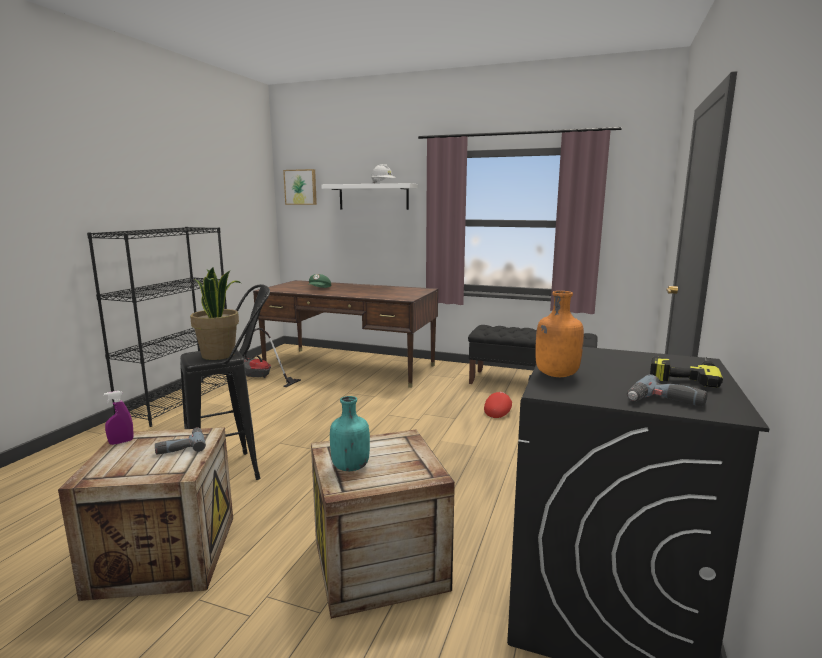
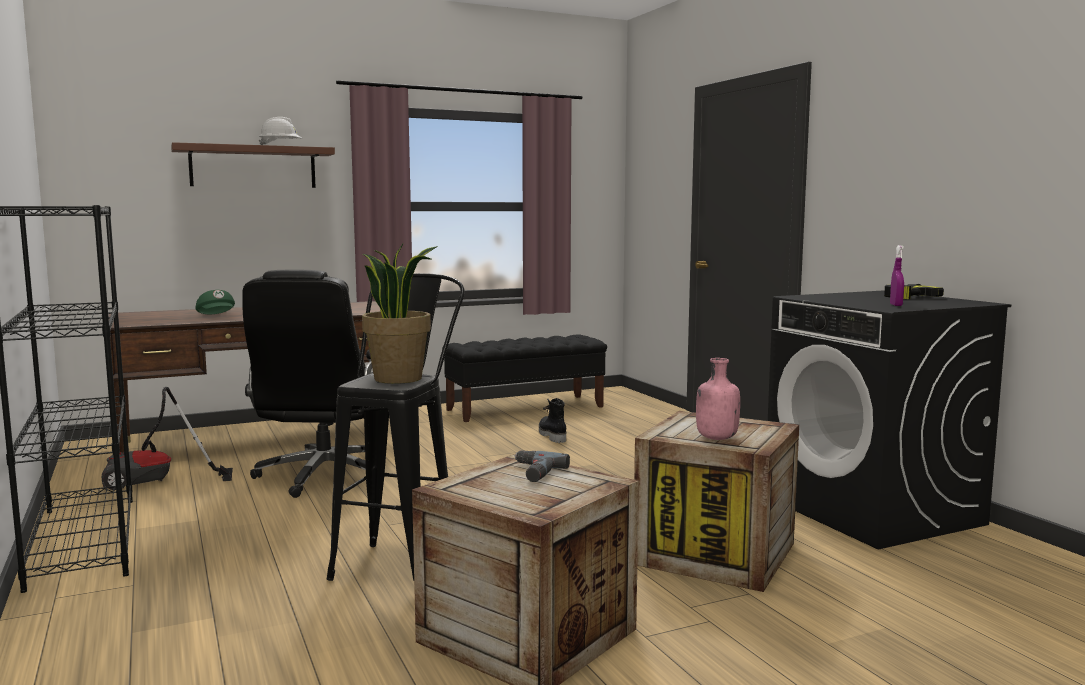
camera: 45 degrees left, 5 degrees down
(121, 442) = (456, 490): purple spray bottle -> purple spray bottle (896, 305)
(301, 187) = (103, 146): picture -> none
(322, 398) = (322, 476): none -> black office chair
(350, 467) = (715, 438): turquoise bottle -> pink bottle
(373, 197) = (253, 167): white shelf -> brown shelf
(498, 412) = (551, 436): red cap -> black boot
(555, 375) = (859, 304): orange bottle -> none
(665, 402) = (947, 304): power drill -> none

